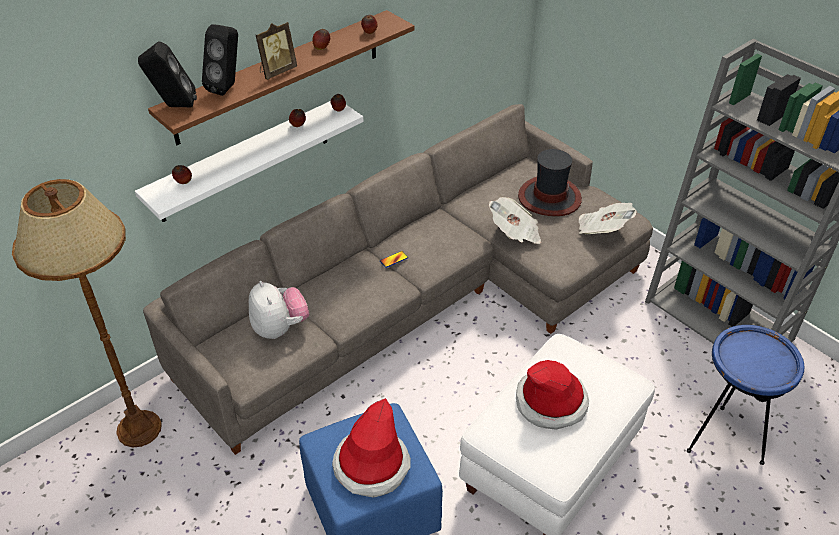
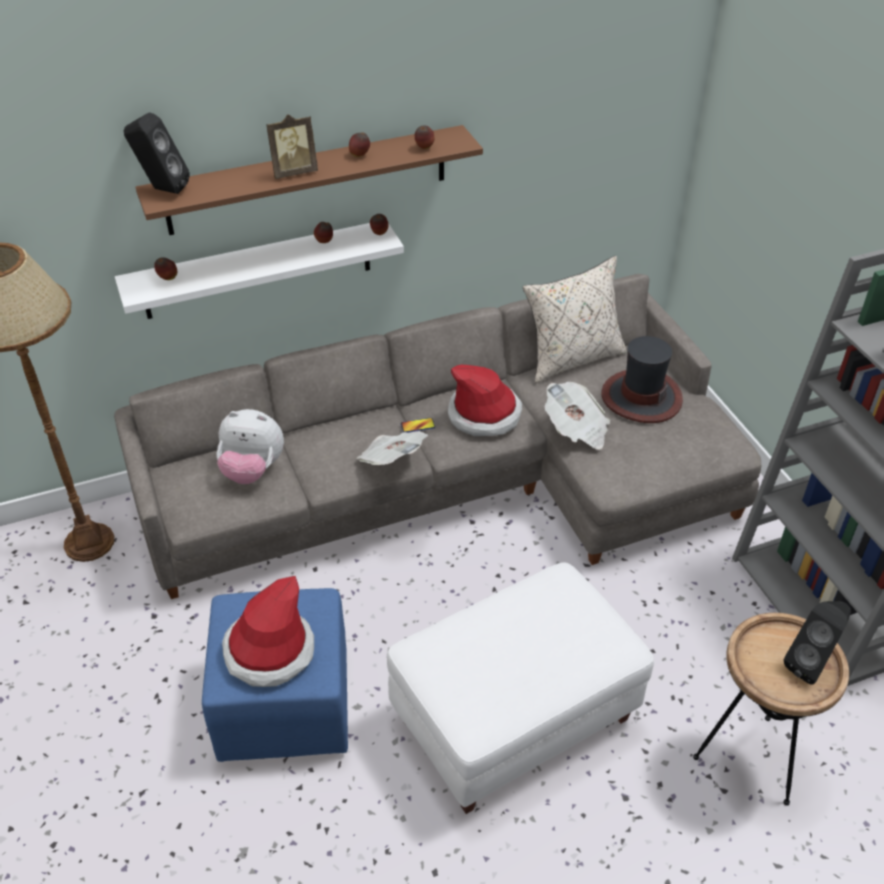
camera: 20 degrees right, 0 degrees up
(228, 87) = (230, 179): black speaker -> black speaker (811, 664)
(280, 328) = (252, 470): plush toy -> plush toy turned 105 degrees clockwise
(483, 180) = (571, 358): none -> beige pillow
(551, 402) = (510, 640): hat -> hat (484, 414)
(602, 229) = (688, 451): newspaper -> newspaper (392, 460)
(724, 440) = (750, 759): blue side table -> brown side table

